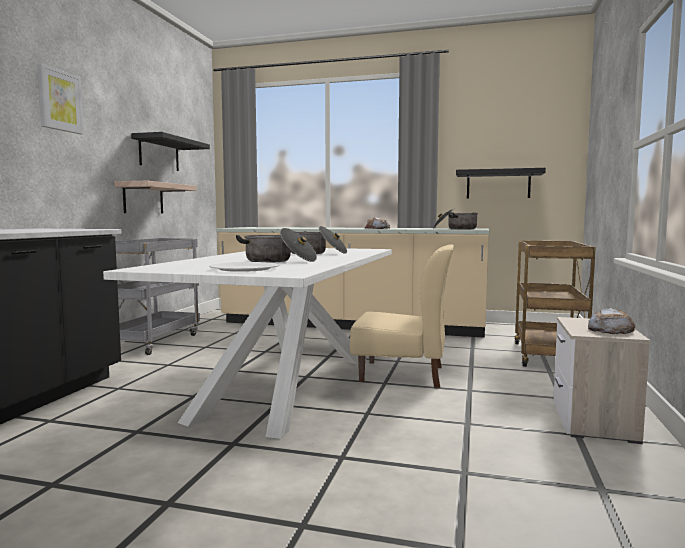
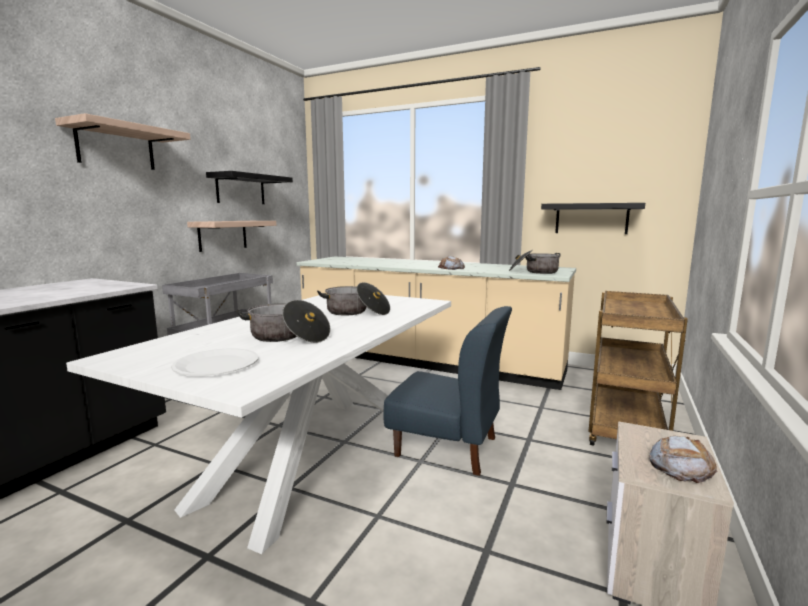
camera: 10 degrees right, 5 degrees up
(59, 100) = (116, 147): picture -> shelf
(403, 374) = (447, 447): beige chair -> blue chair

